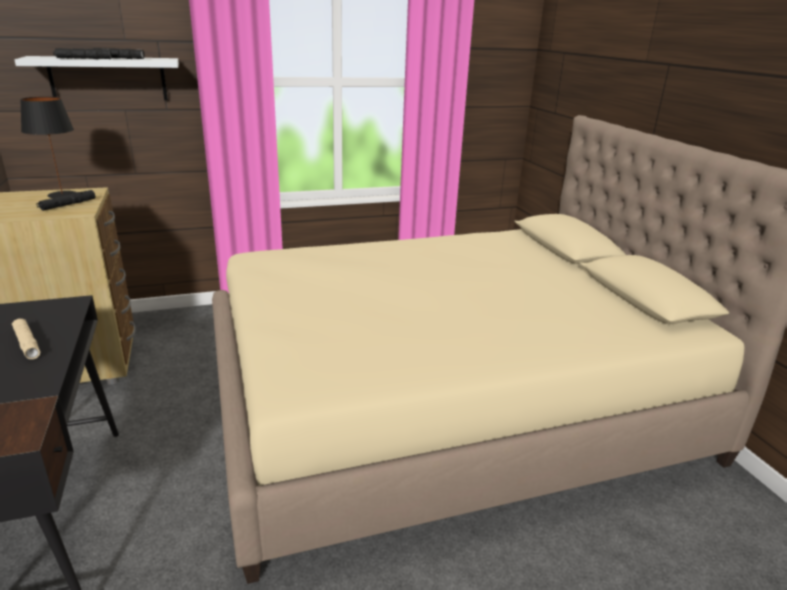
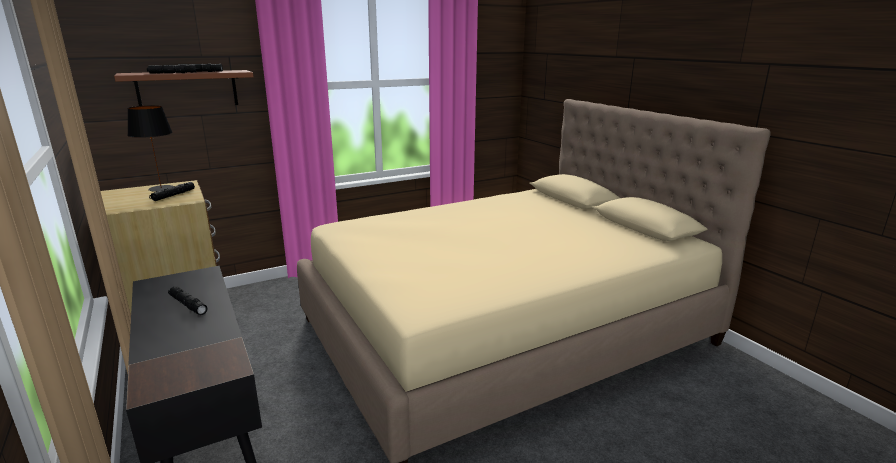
camera: 10 degrees left, 5 degrees down
(27, 343) = (188, 305): beige flashlight -> black flashlight
(108, 78) = (187, 89): white shelf -> brown shelf

